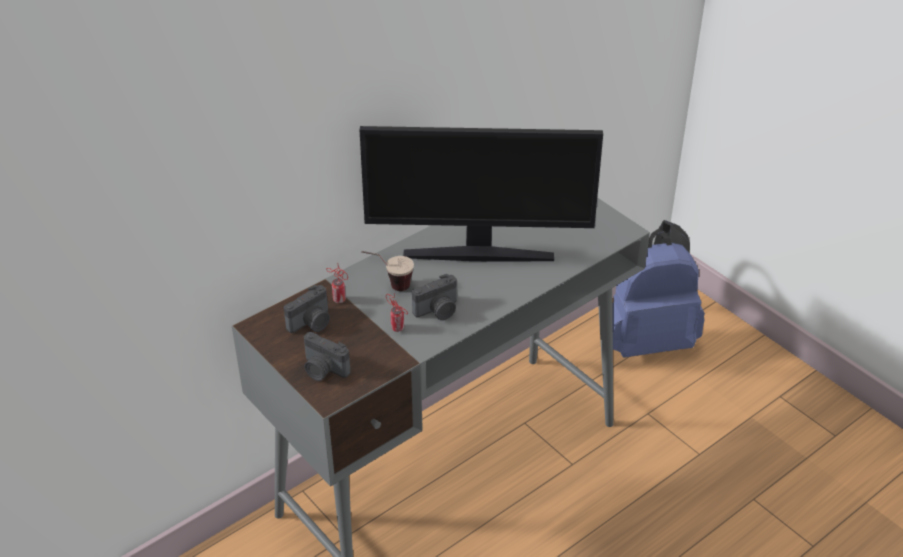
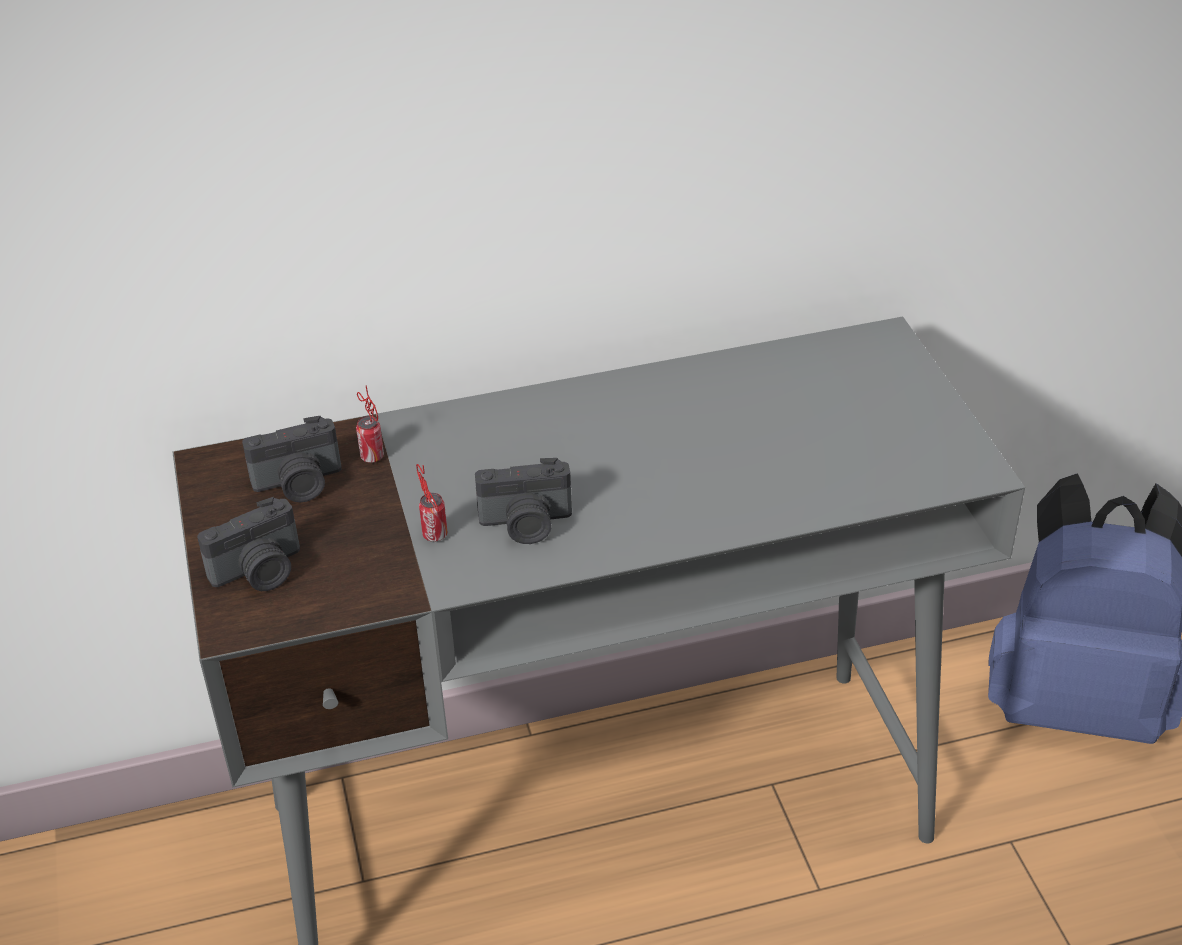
camera: 25 degrees right, 0 degrees up
(323, 370) = (260, 572): camera -> camera turned 90 degrees counterclockwise
(389, 286) = (472, 455): cup -> none
(478, 253) = (668, 440): monitor -> none

